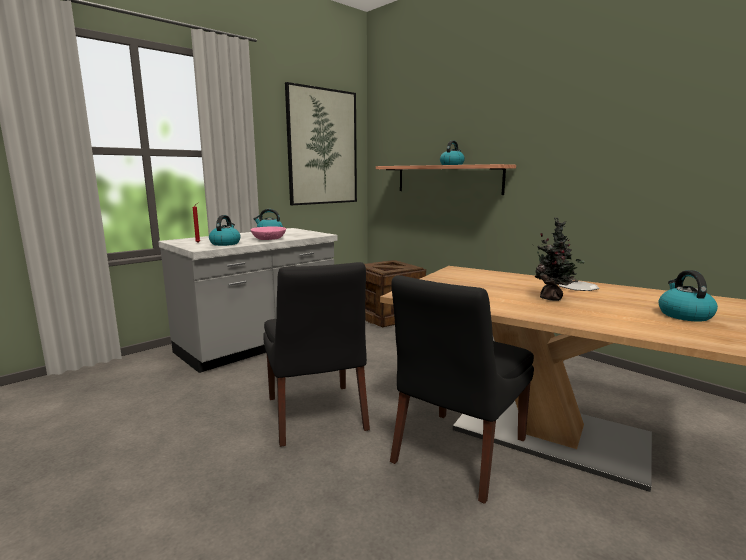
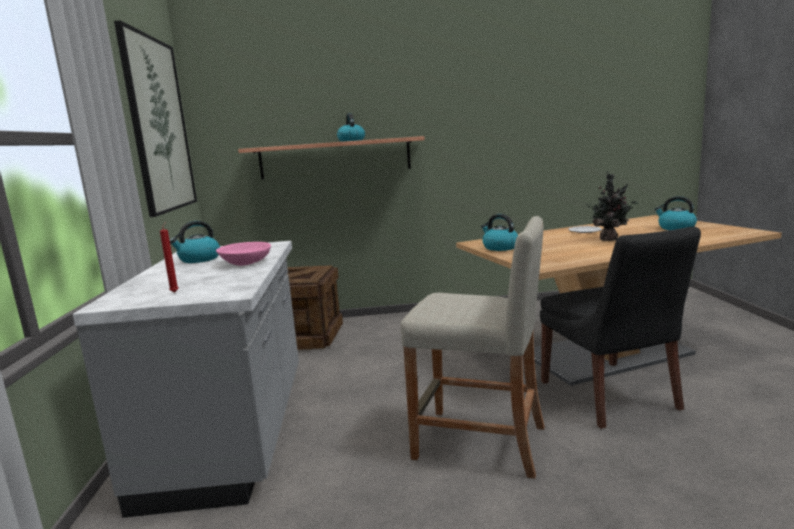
camera: 50 degrees left, 0 degrees up
(225, 243) = (227, 280): kettle -> kettle (499, 247)
(317, 416) = (480, 442): black chair -> beige stool

